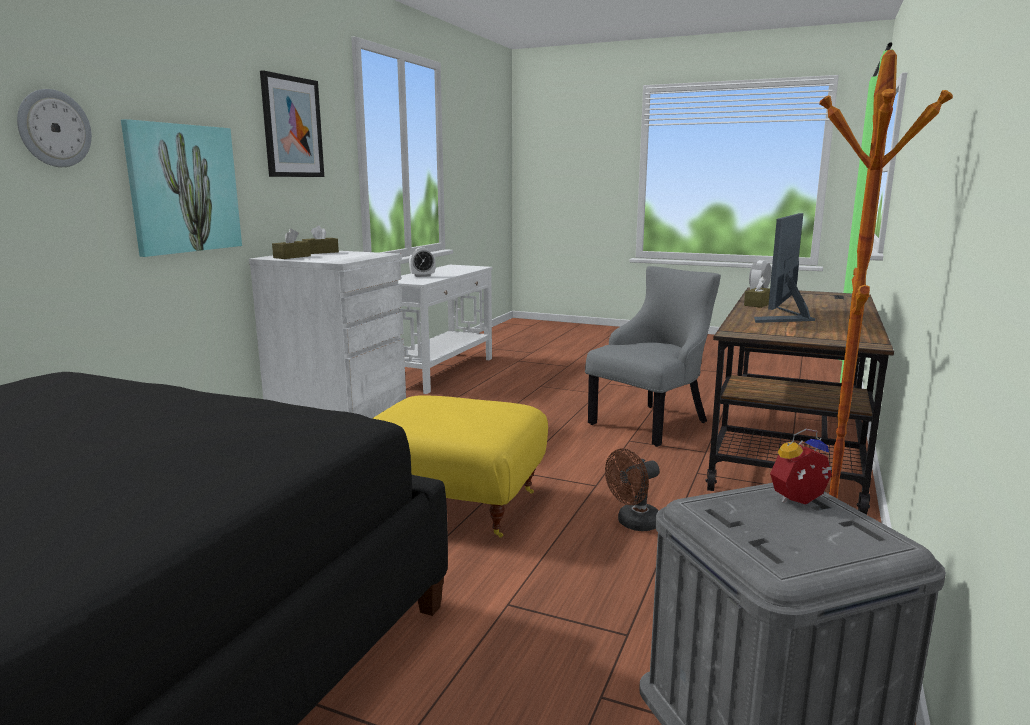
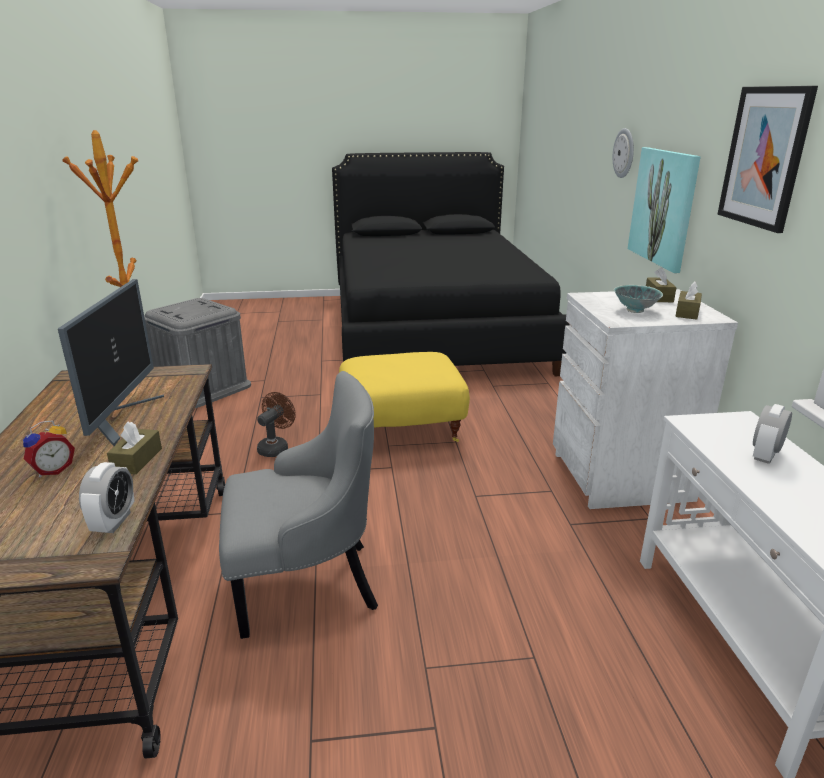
camera: 150 degrees right, 10 degrees up
(347, 255) = (634, 310): none -> bowl
(649, 425) = (303, 587): grey chair -> grey chair turned 120 degrees counterclockwise
(801, 501) = (184, 315): alarm clock -> alarm clock (53, 470)

